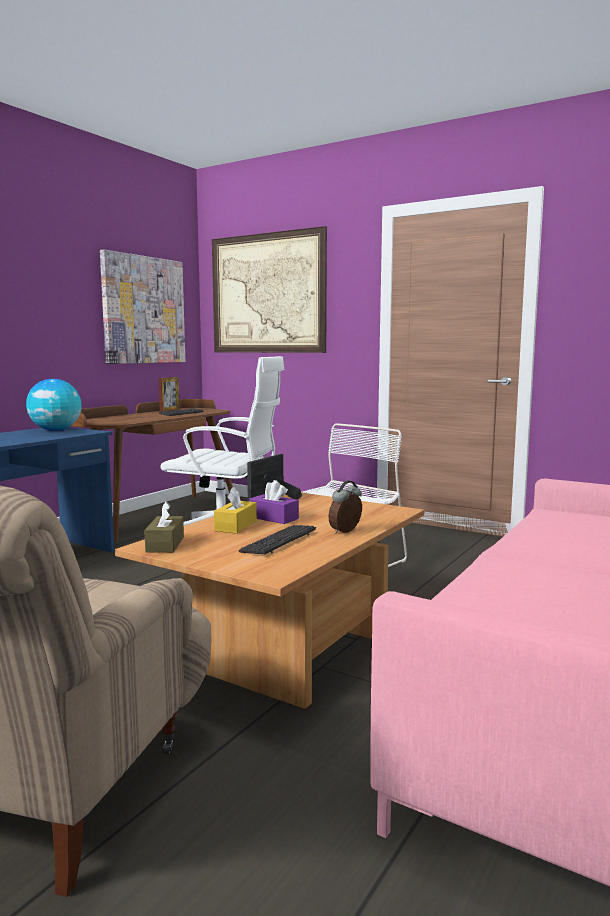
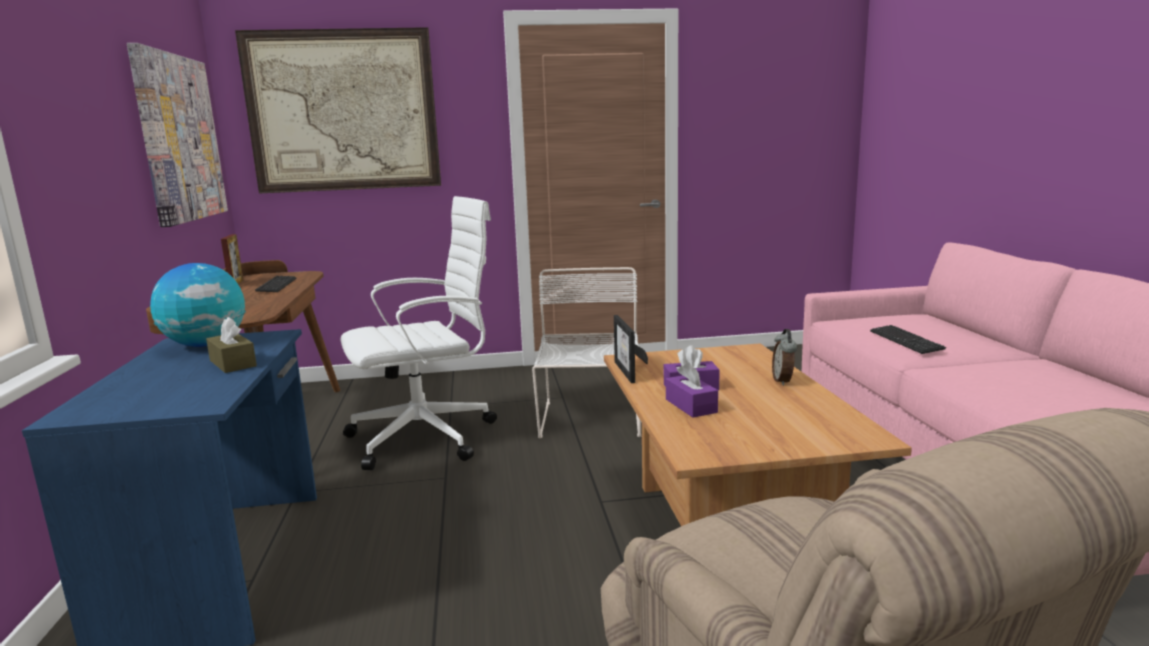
camera: 40 degrees left, 5 degrees up
(165, 544) = (703, 447): brown tissue box -> brown tissue box (233, 363)
(236, 526) = (691, 406): yellow tissue box -> purple tissue box
(279, 541) = (773, 408): keyboard -> keyboard (905, 341)

